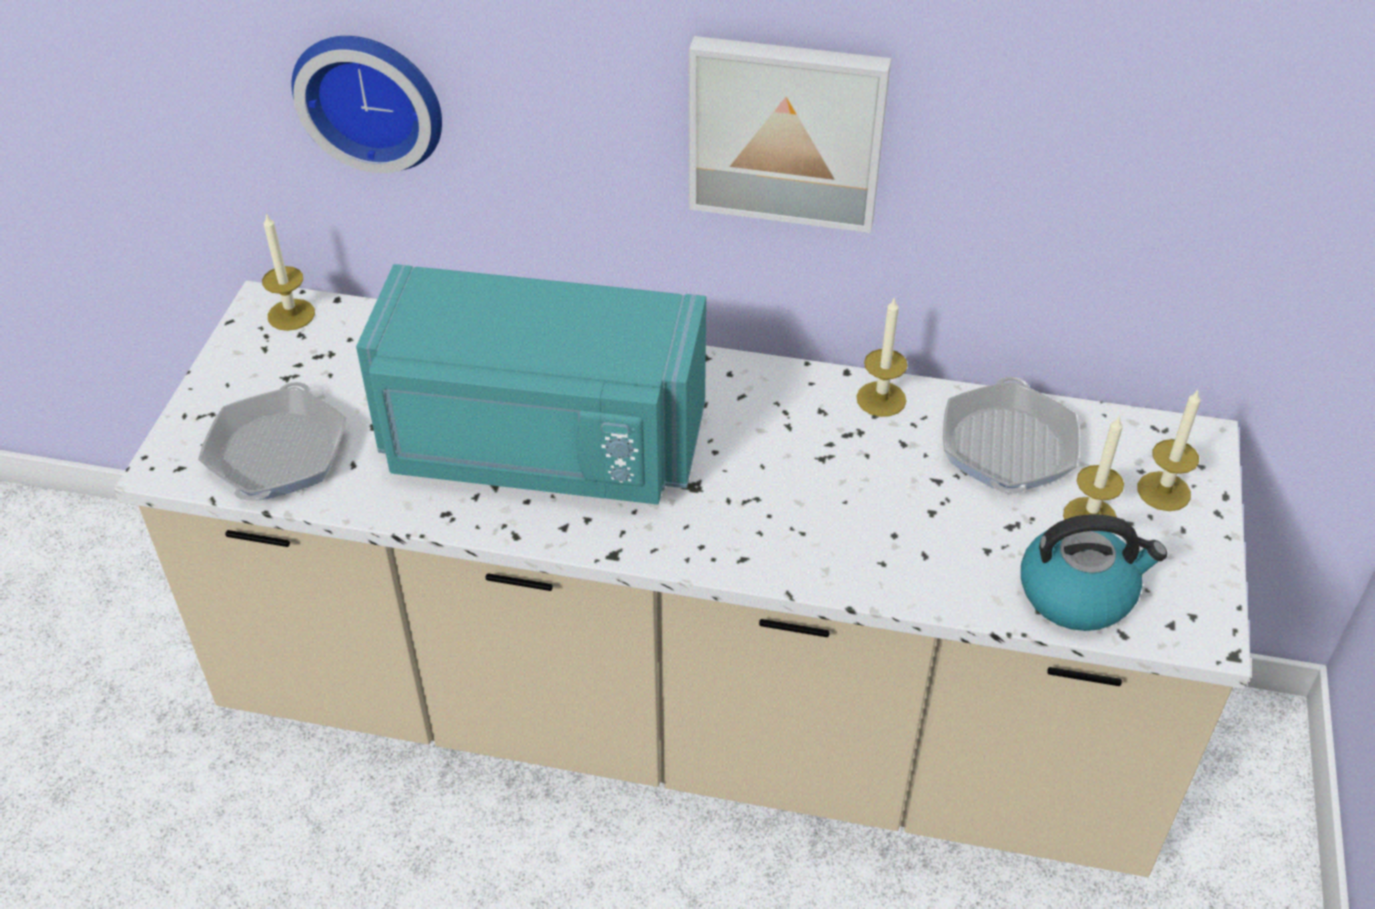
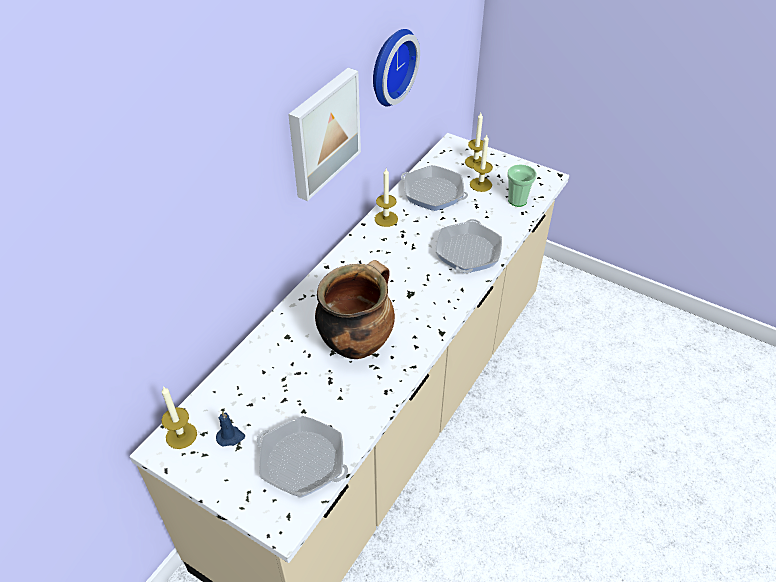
camera: 70 degrees left, 0 degrees up
(302, 364) = (231, 437): none -> blue candle
(372, 97) = (166, 276): wall clock -> wall clock (390, 66)
(541, 447) = (356, 342): turquoise microwave -> cooking pot
(855, 544) = (468, 252): none -> frying pan
(1078, 593) = (517, 200): kettle -> cup

